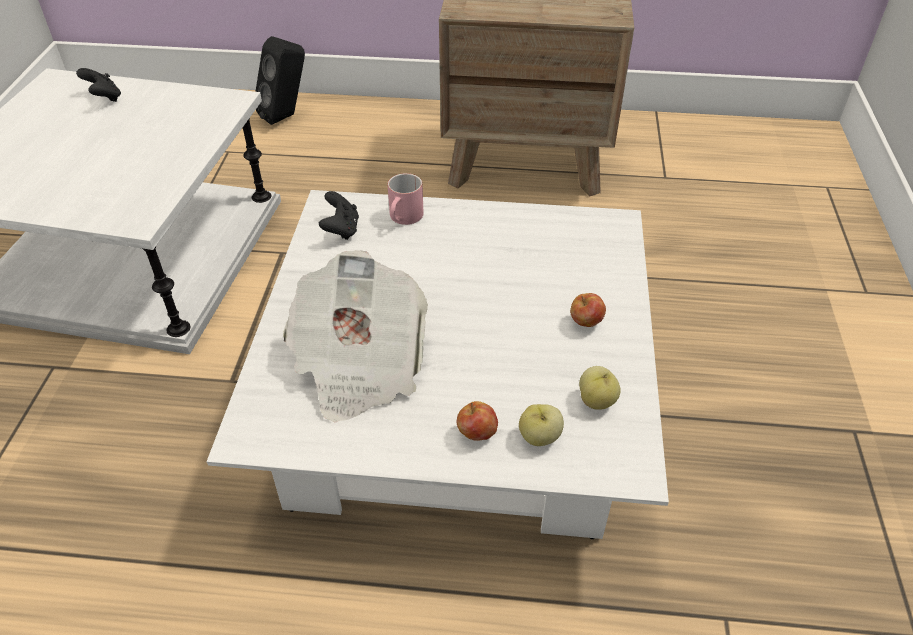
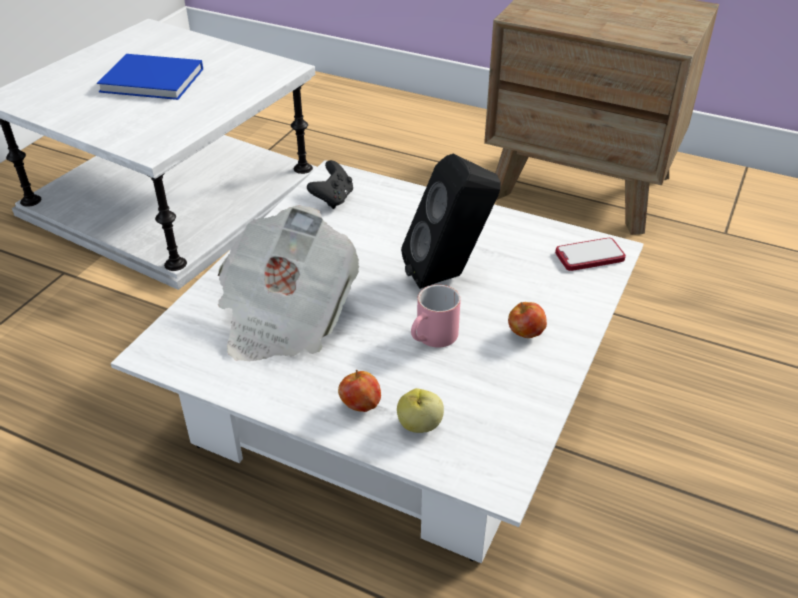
camera: 20 degrees right, 5 degrees down
(96, 140) = (155, 80): none -> blue book
(104, 98) = (180, 49): black game controller -> none
(287, 116) = (364, 105): black speaker -> black speaker (449, 276)
(404, 219) = (397, 202): pink mug -> pink mug (433, 339)
(597, 400) = (496, 408): apple -> none
(602, 233) = (589, 256): none -> phone

